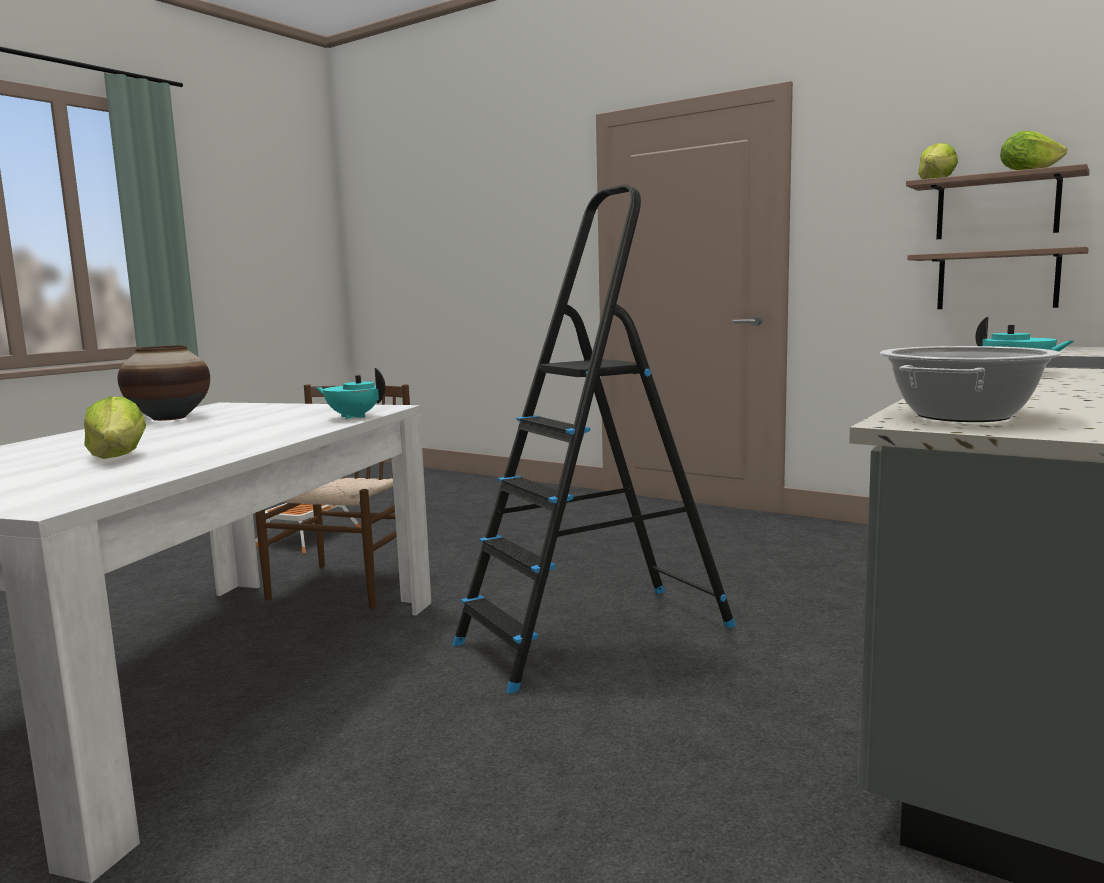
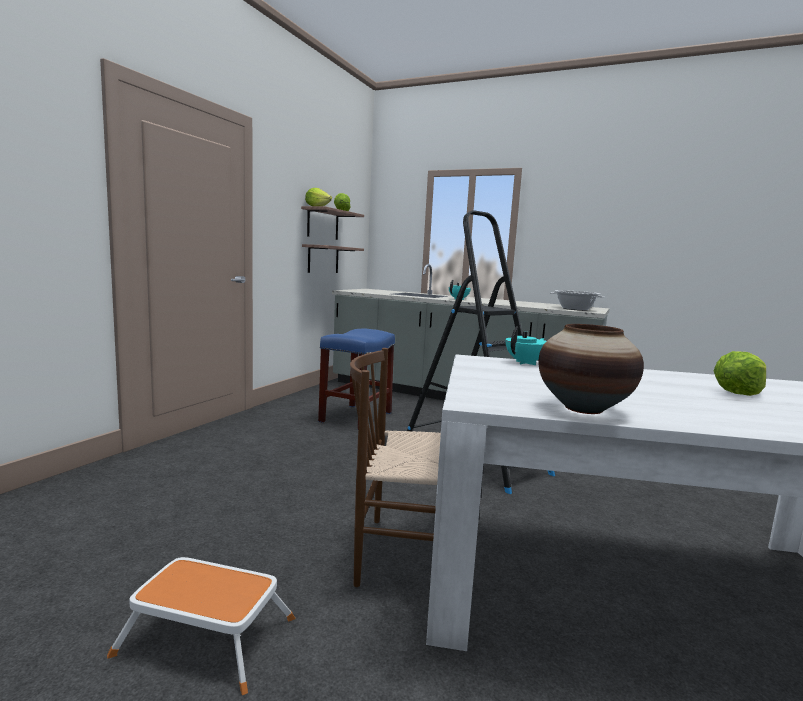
camera: 100 degrees left, 0 degrees up
(353, 417) = (526, 363): turquoise teapot -> turquoise teapot turned 150 degrees counterclockwise
(777, 564) = (356, 417): none -> blue stool

